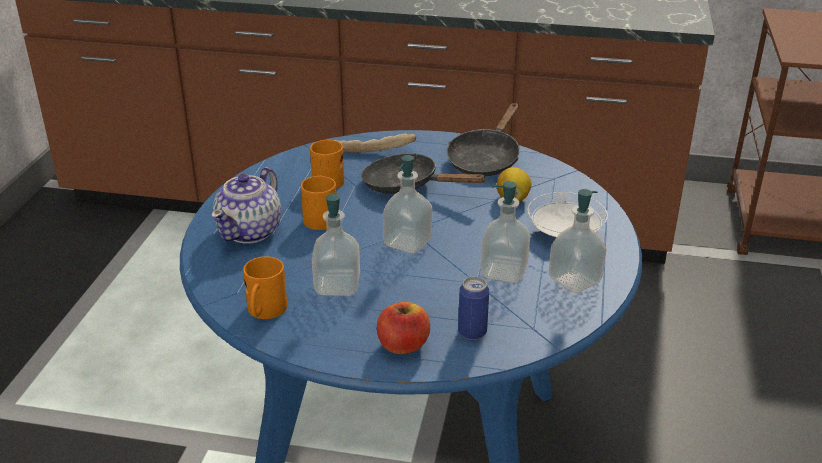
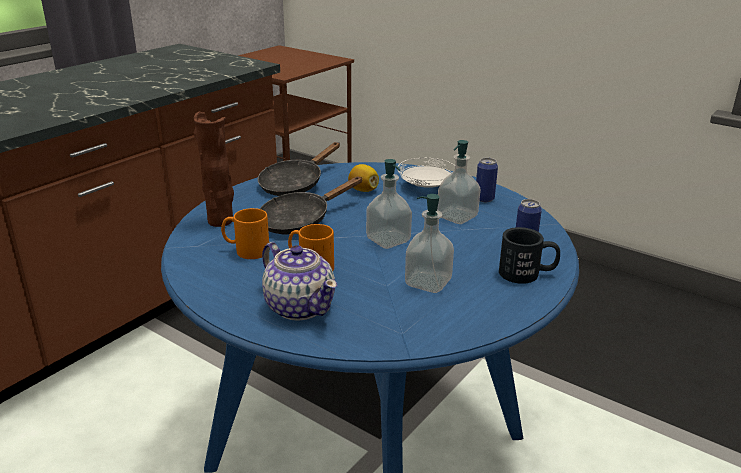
camera: 65 degrees left, 5 degrees down
(265, 312) = (445, 325): orange mug -> none
(371, 150) = (221, 221): bread -> brown vase
(403, 345) = (527, 274): apple -> black mug
(485, 159) = (295, 184): black frying pan -> black frying pan turned 75 degrees clockwise
(574, 280) = (484, 199): soap dispenser -> can

